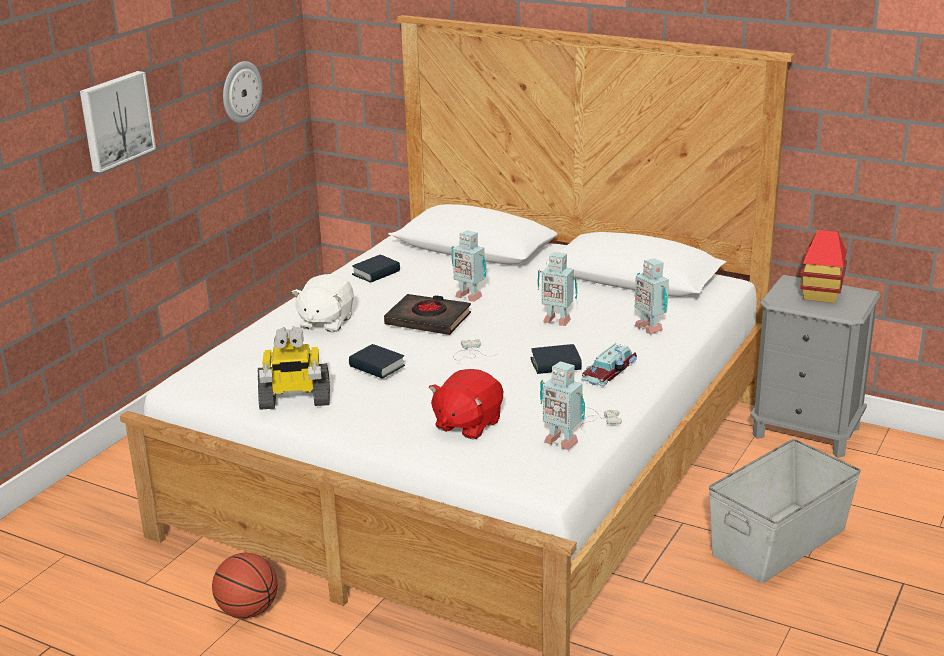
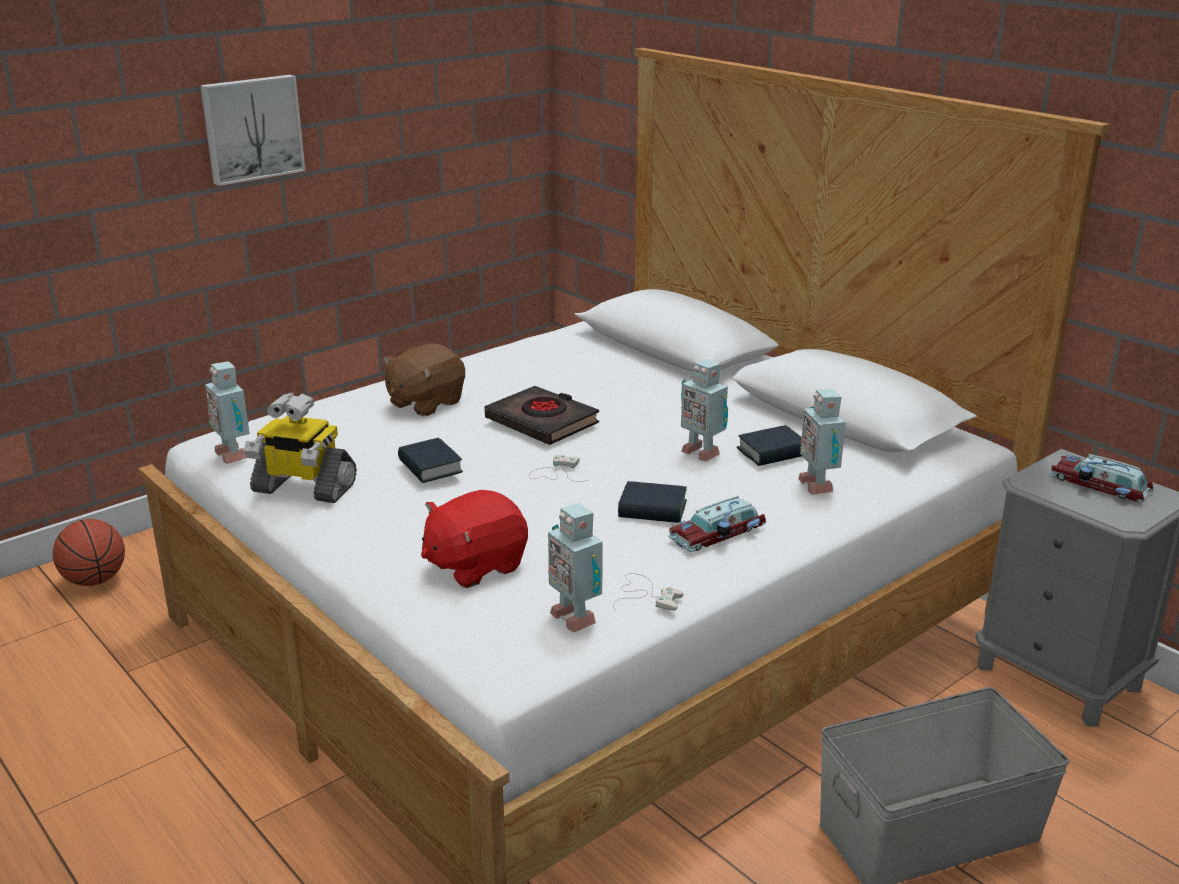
camera: 20 degrees right, 0 degrees up
(241, 92) = (446, 124): wall clock -> none
(248, 611) = (202, 738): basketball -> basketball (94, 580)
(325, 322) = (425, 403): white plush toy -> brown plush toy
(376, 273) = (534, 357): book -> book (772, 452)
(469, 296) = (618, 402): toy robot -> toy robot (234, 454)
(821, 295) = (1100, 486): toy house -> toy car

